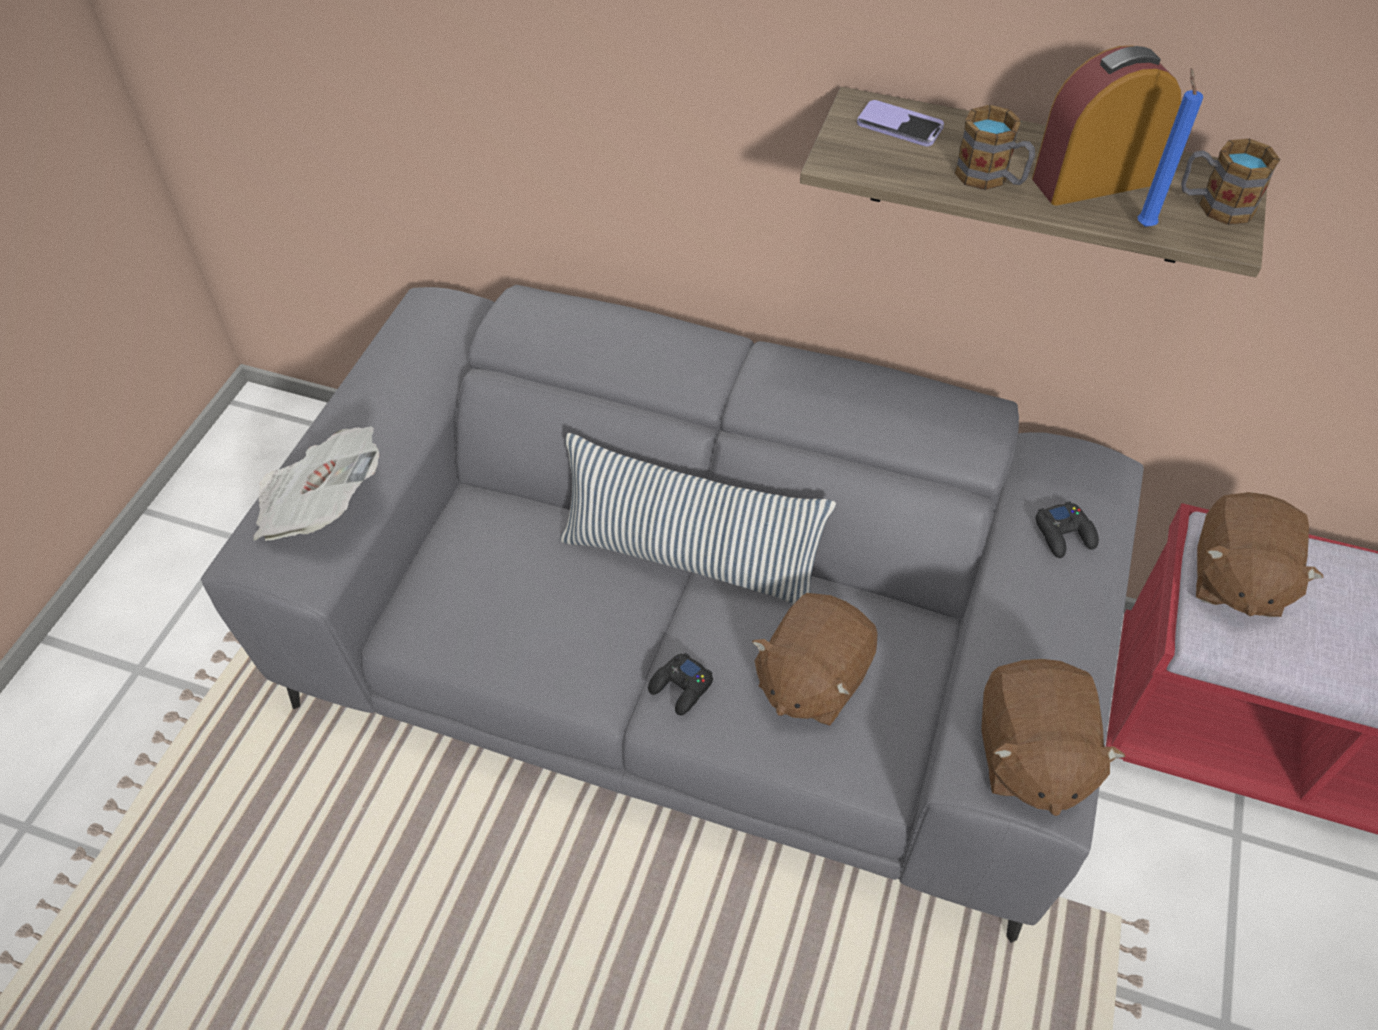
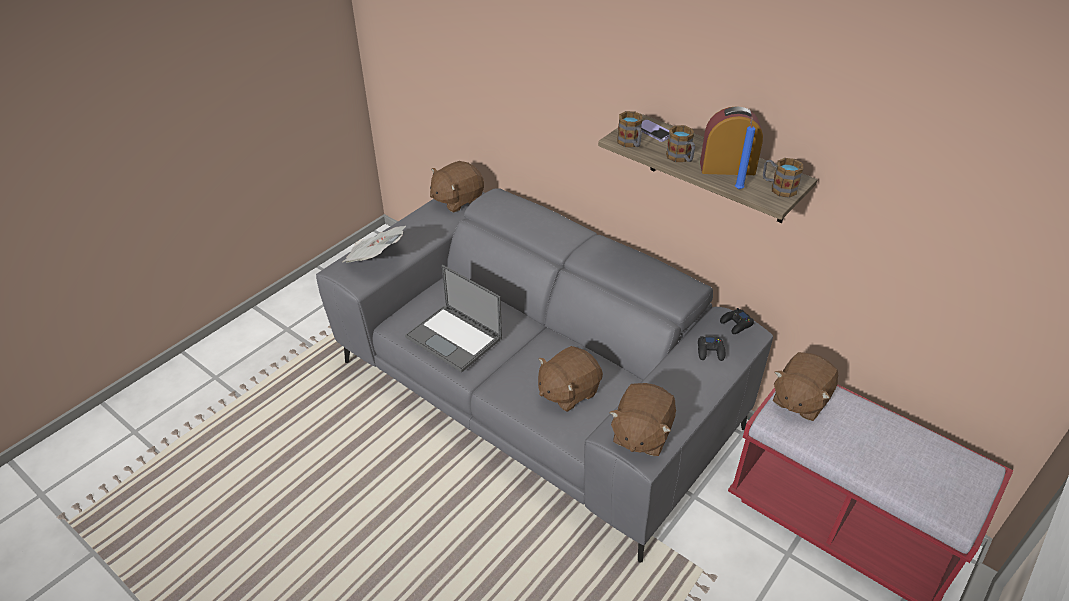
camera: 20 degrees right, 10 degrees down
(432, 327) = (457, 200): none -> brown plush toy
(543, 628) = (455, 338): none -> laptop
(681, 688) = (505, 378): black game controller -> black game controller (736, 324)
(690, 560) = (536, 329): pillow -> none
(871, 165) = (630, 144): none -> mug

